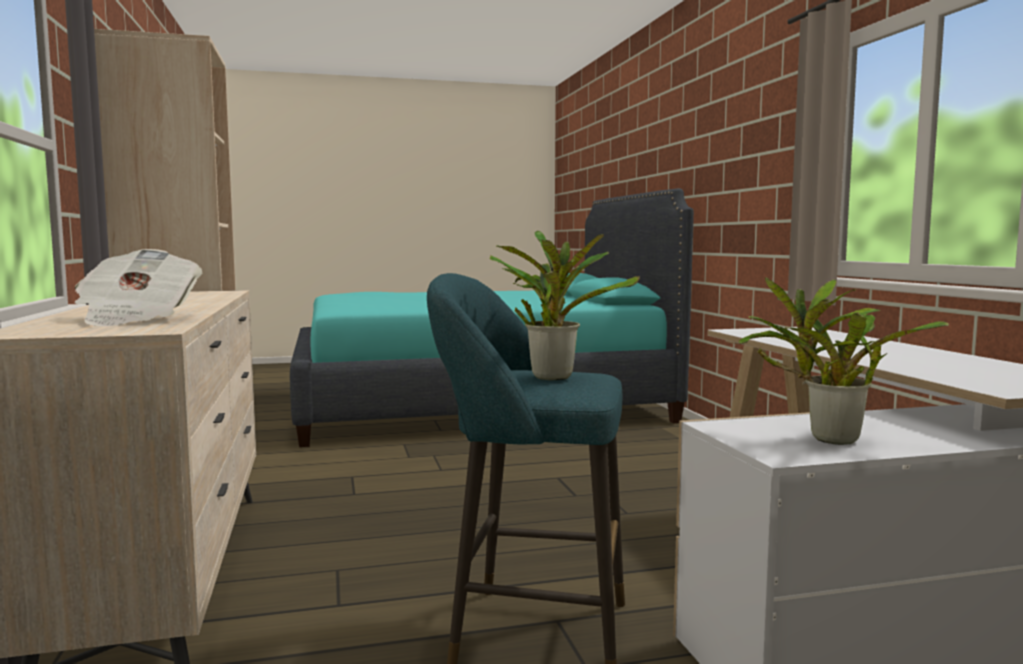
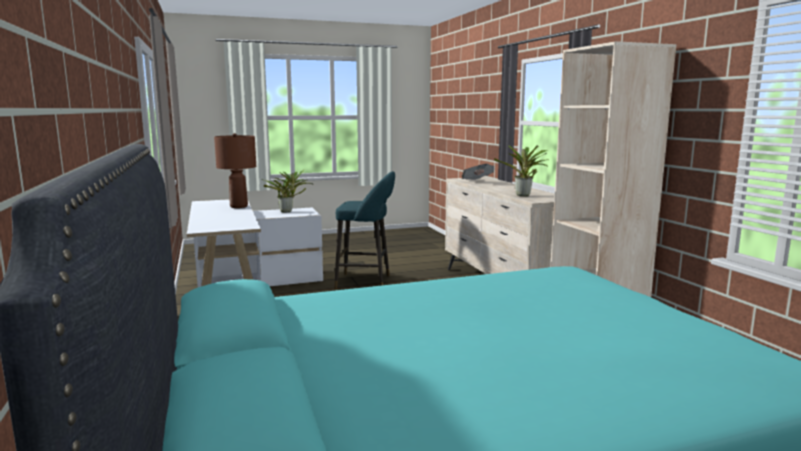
camera: 175 degrees right, 5 degrees up
(552, 376) = (359, 202): potted plant -> potted plant (523, 195)
(897, 365) = (239, 206): none -> brown table lamp

